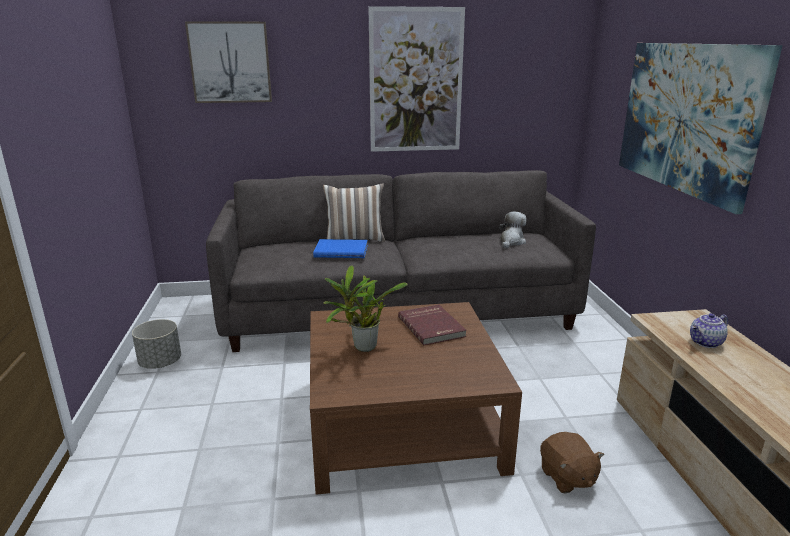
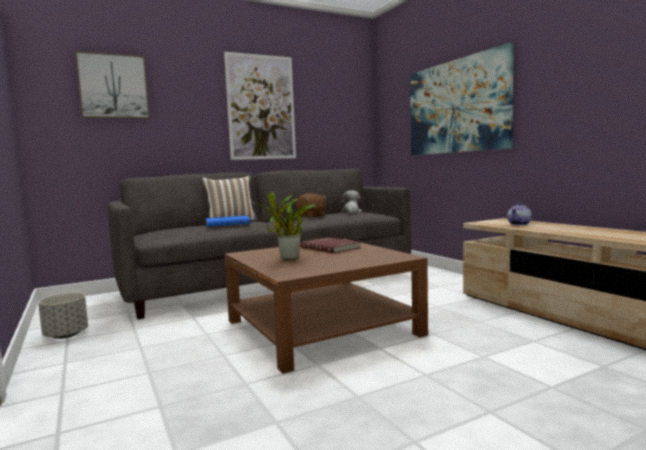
camera: 20 degrees left, 15 degrees down
(567, 477) = (464, 329): brown plush toy -> brown plush toy (311, 216)

